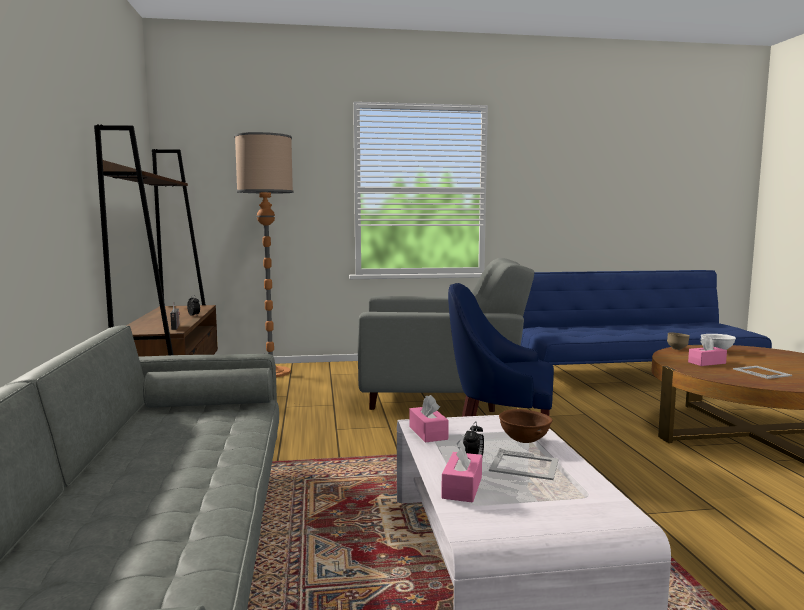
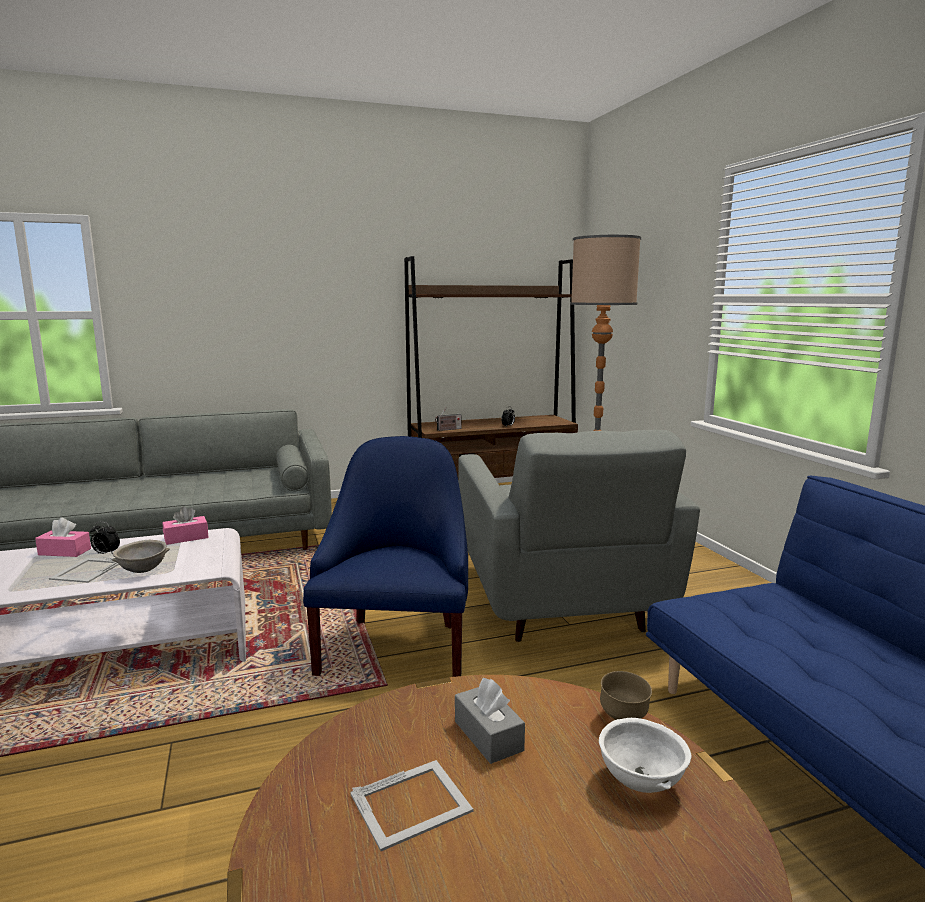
camera: 80 degrees right, 5 degrees up
(525, 441) = (143, 571): brown bowl -> grey bowl
(706, 363) = (488, 736): pink tissue box -> grey tissue box

